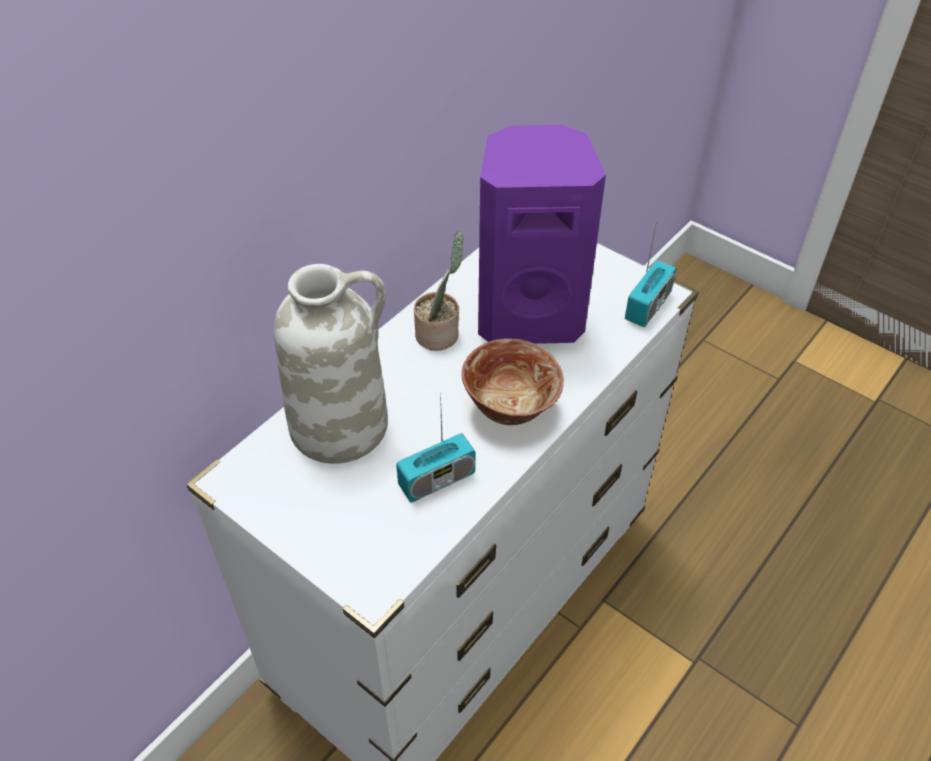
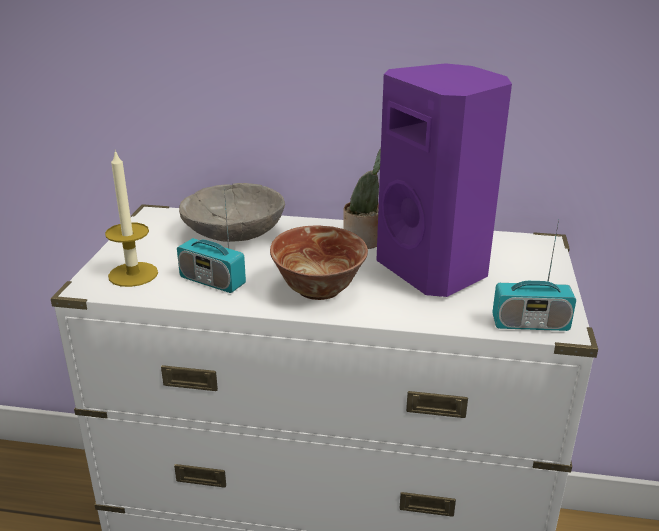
camera: 60 degrees right, 20 degrees down
(340, 424) = (234, 233): white vase -> grey bowl
(372, 542) = (133, 274): none -> candle

